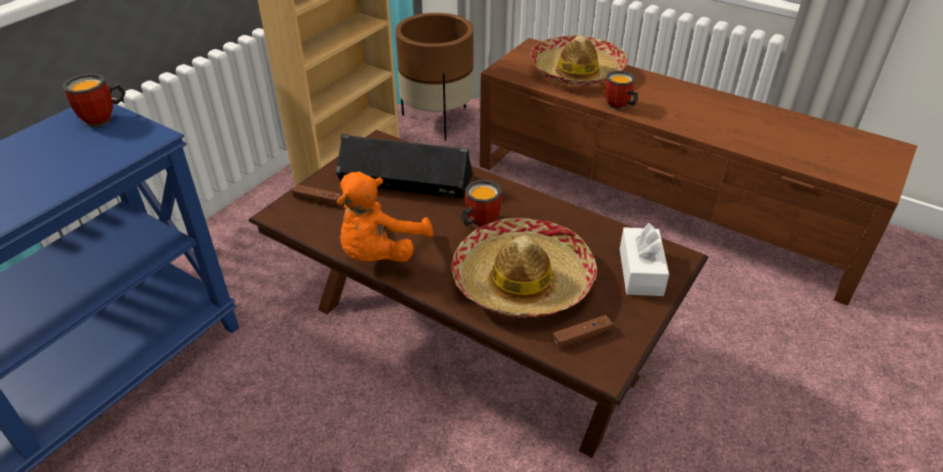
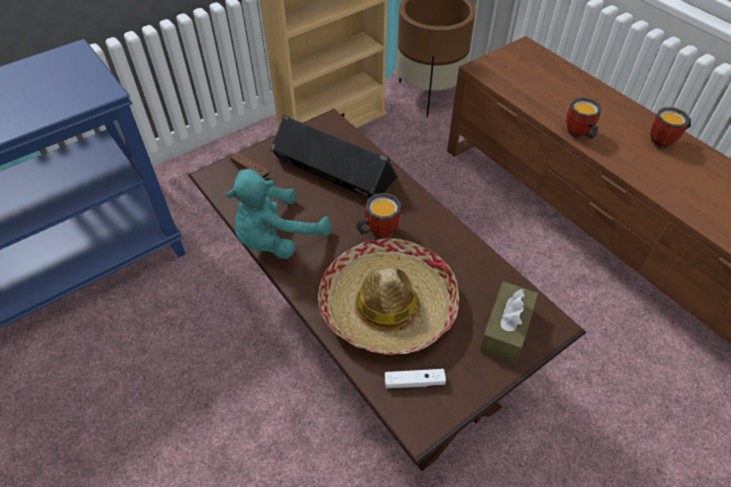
camera: 20 degrees right, 10 degrees up
(104, 119) = (77, 65): mug -> mug (665, 142)
(380, 253) = (277, 239): orange plush toy -> turquoise plush toy
(576, 71) = (554, 84): hat -> none
(582, 336) = (414, 382): brown game controller -> white game controller
(640, 272) = (506, 329): white tissue box -> brown tissue box

